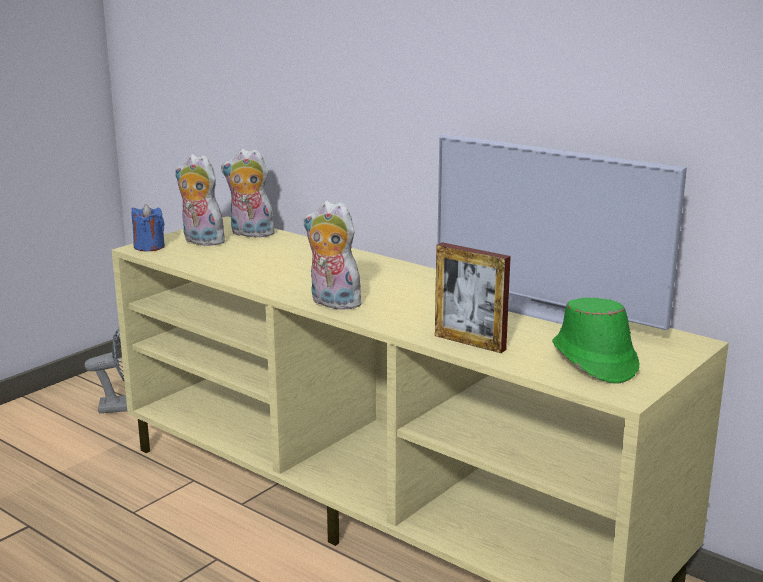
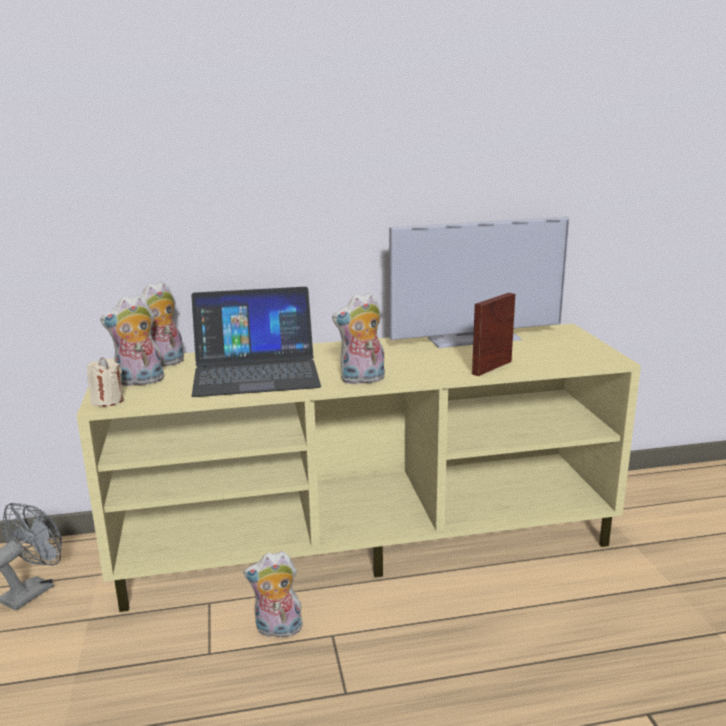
camera: 50 degrees left, 0 degrees up
(149, 247) = (107, 400): blue candle -> beige candle
(194, 528) = (277, 630): none -> plush toy
(284, 264) = (256, 371): none -> laptop
(469, 342) = (492, 367): picture frame -> picture frame turned 150 degrees clockwise
(593, 361) = (561, 352): green hat -> none

